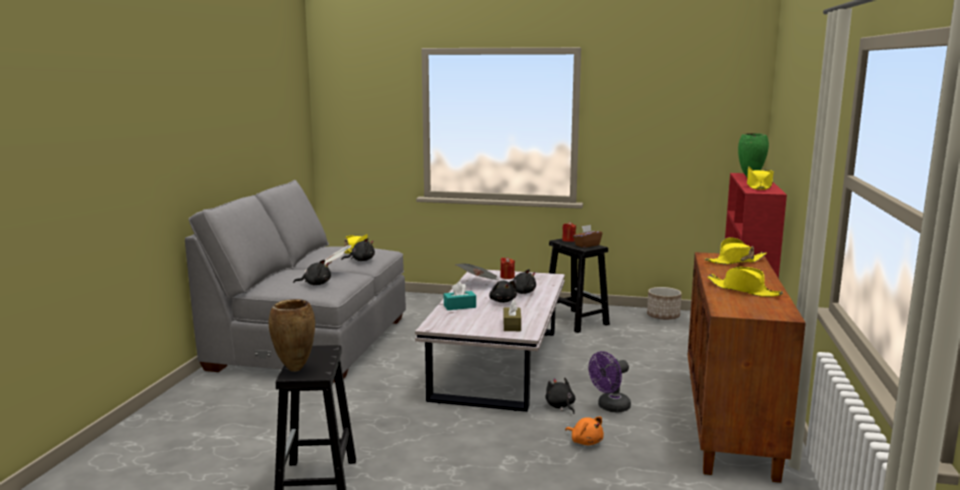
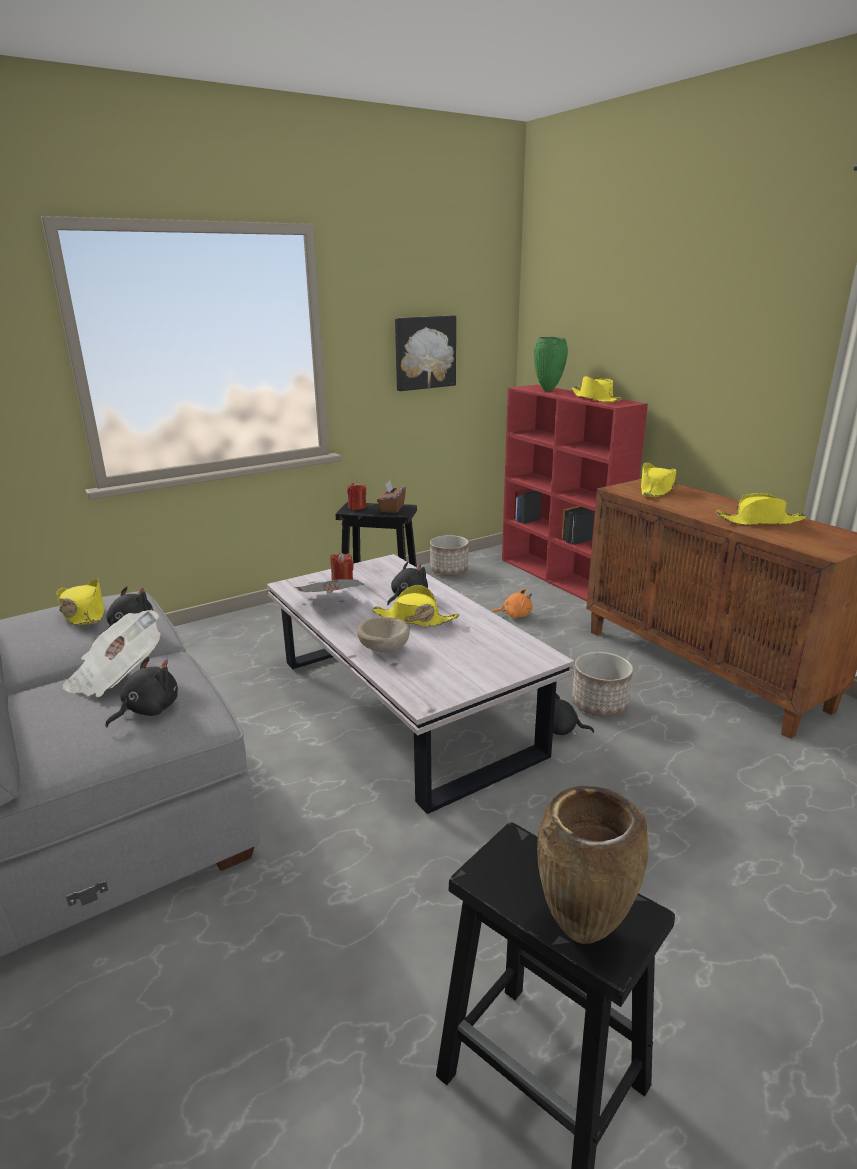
camera: 45 degrees left, 10 degrees up
(459, 306) = (384, 650): turquoise tissue box -> beige bowl
(502, 301) = (414, 619): black plush toy -> yellow hat
(512, 325) = (504, 652): brown tissue box -> none
(585, 441) = (659, 762): orange plush toy -> orange plush toy (515, 615)
(610, 407) = (600, 704): purple fan -> planter
(666, 138) = (424, 352): none -> picture

